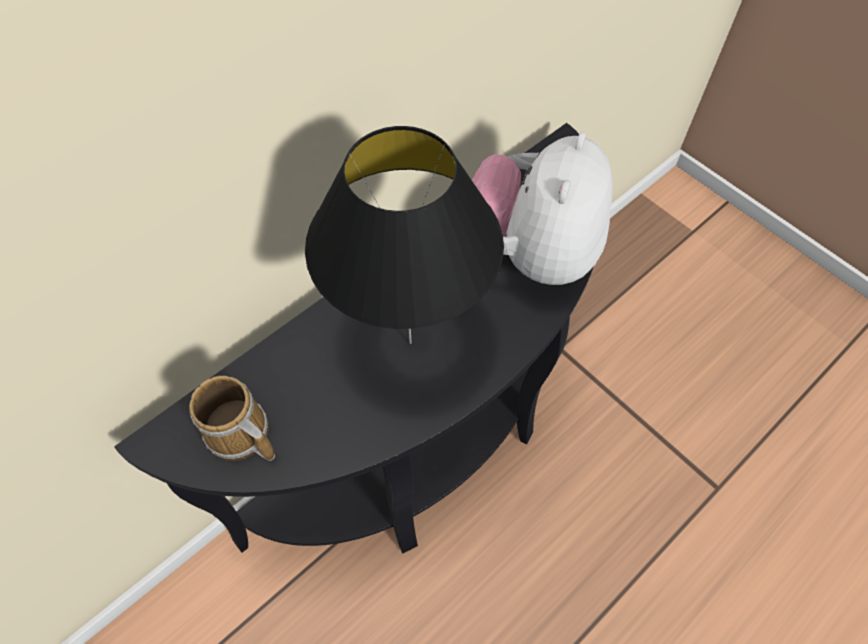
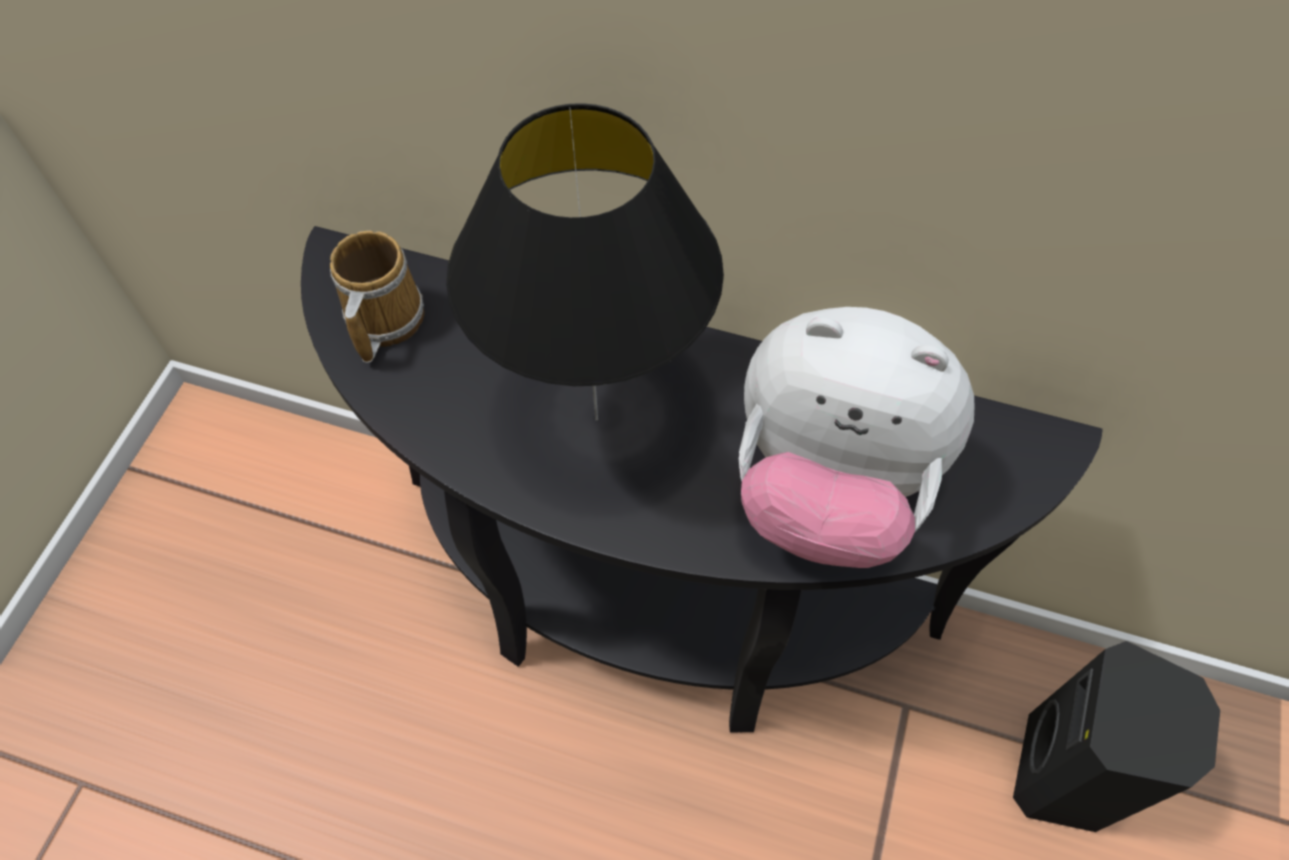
camera: 60 degrees right, 0 degrees up
(530, 252) = (828, 488): plush toy -> plush toy turned 150 degrees counterclockwise
(631, 299) = (1067, 774): none -> black speaker

